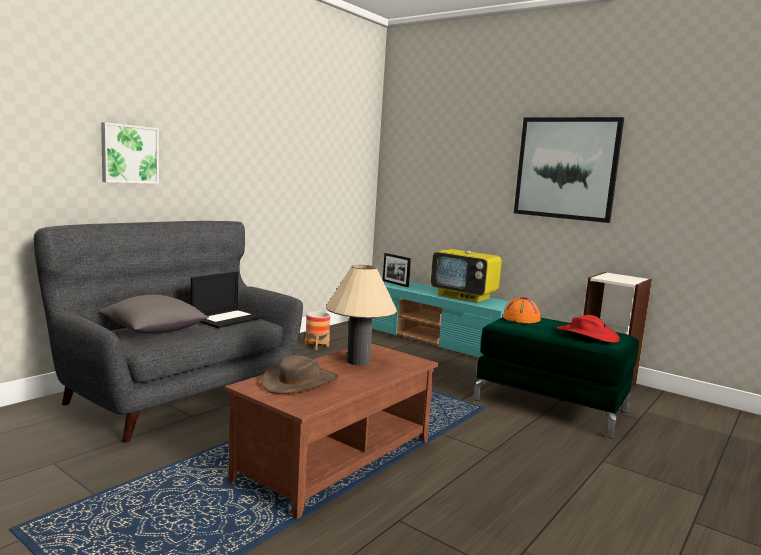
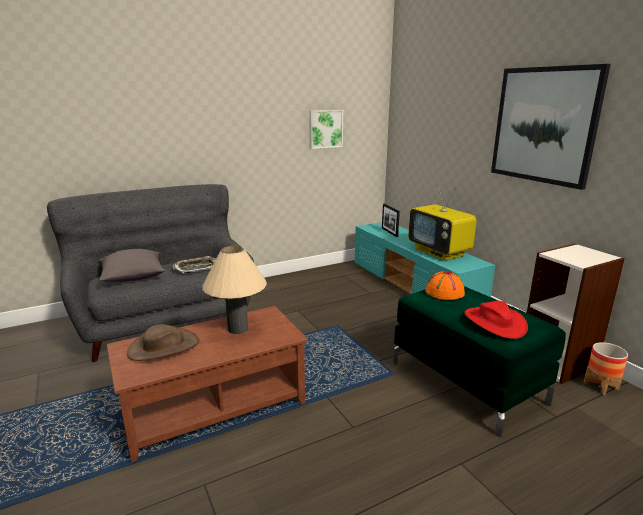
camera: 25 degrees right, 10 degrees up
(129, 154) = (128, 136): picture -> picture (325, 129)
(227, 318) = (196, 268): laptop -> tray
(317, 346) = (307, 284): planter -> planter (601, 386)

